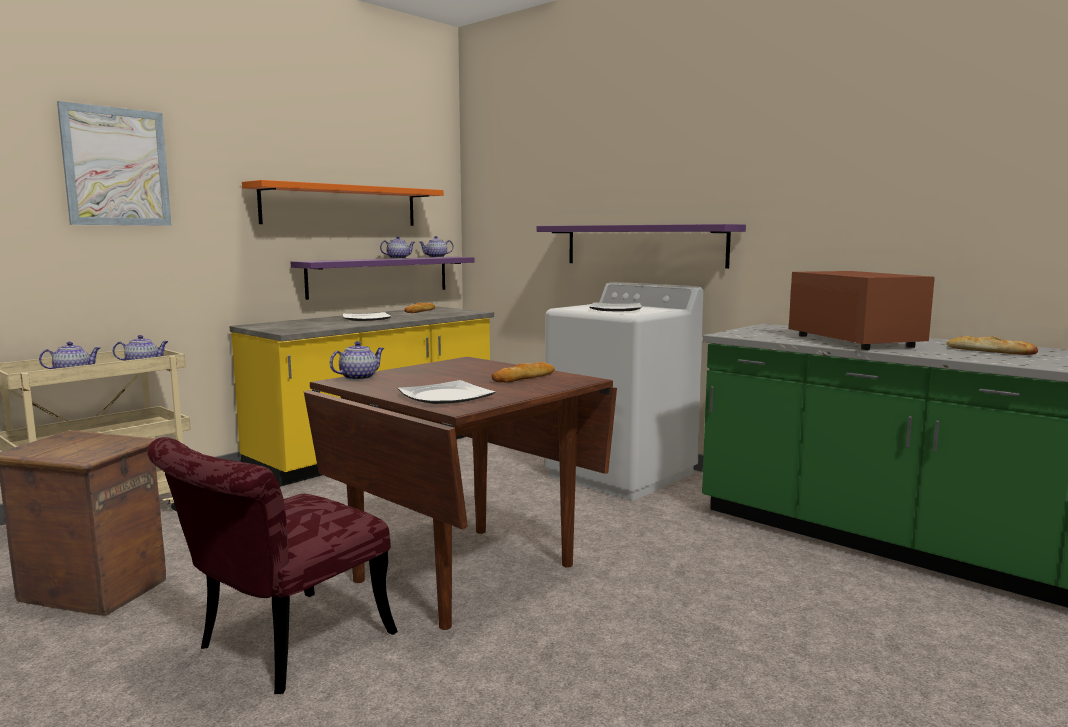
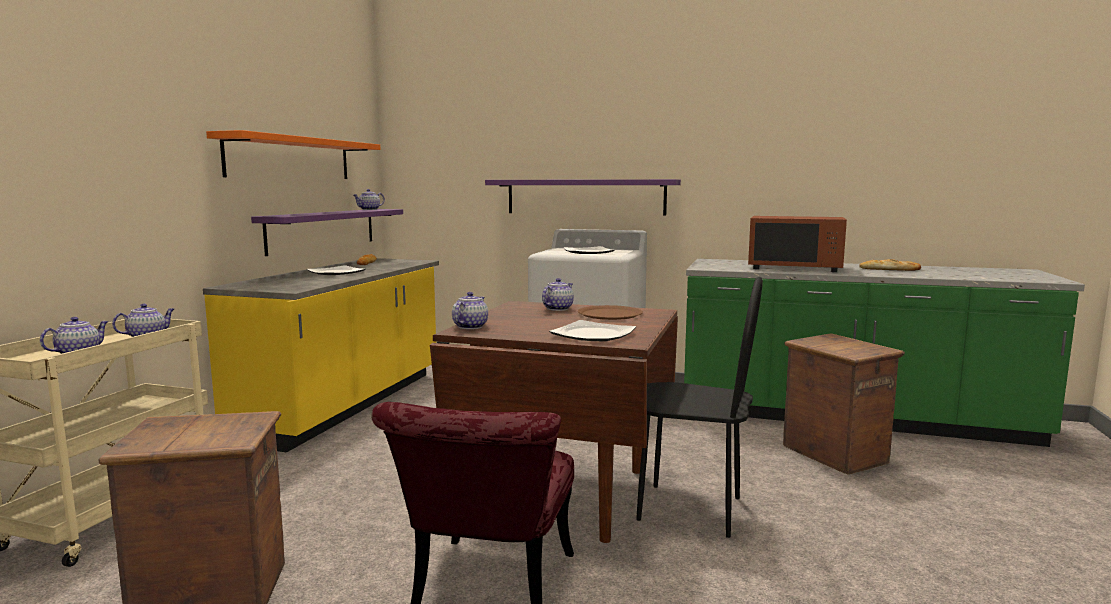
camera: 25 degrees left, 0 degrees up
(116, 167) = (86, 110): picture -> none
(398, 258) = (342, 211): teapot -> teapot (557, 308)
(524, 378) = (609, 314): bread -> brown plate
(573, 616) = (689, 509): none -> black chair
(840, 594) = (834, 455): none -> crate
(852, 341) = (794, 268): brown microwave -> brown microwave turned 150 degrees clockwise

